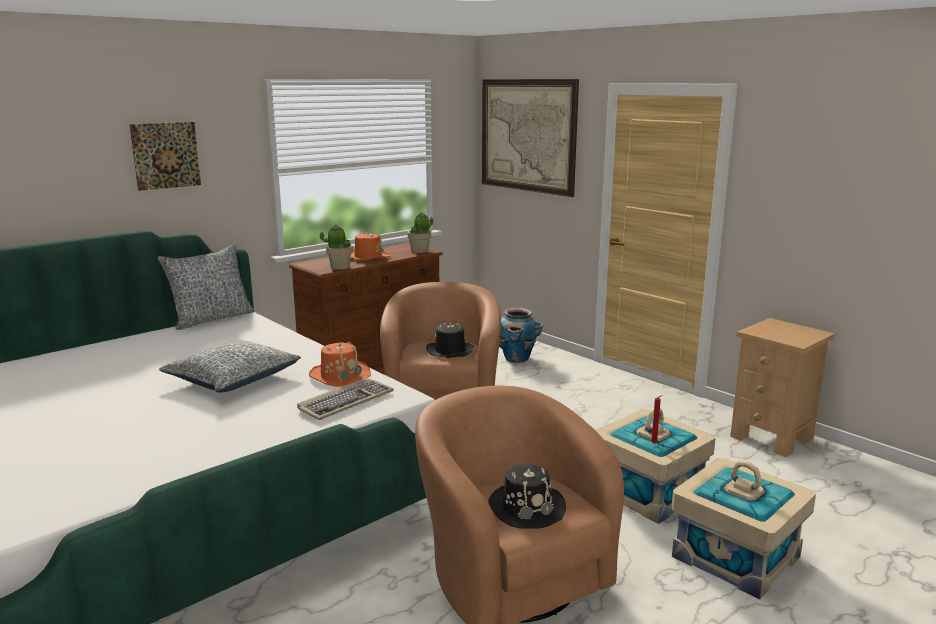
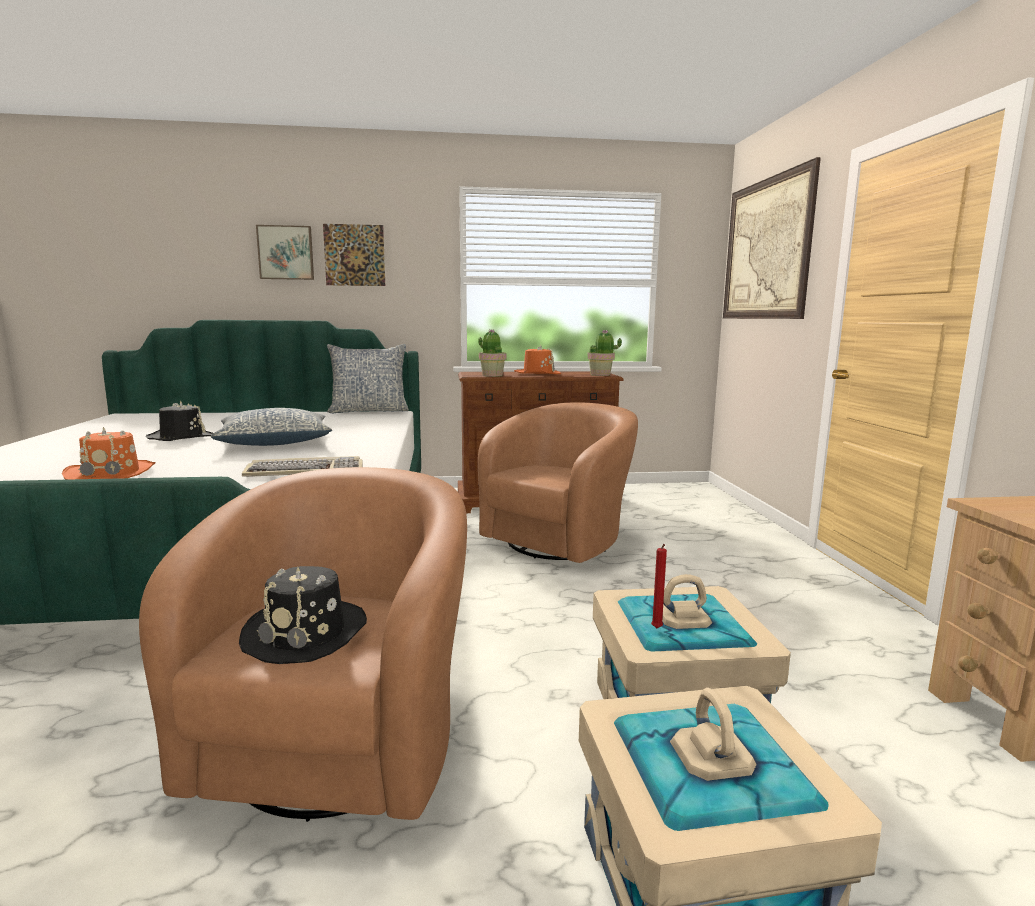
camera: 35 degrees right, 5 degrees down
(89, 159) = (286, 253): none -> picture
(339, 375) = (355, 455): orange hat -> orange hat (111, 473)
(450, 351) = (557, 475): black hat -> black hat (181, 437)
(516, 358) = (705, 521): planter -> none

